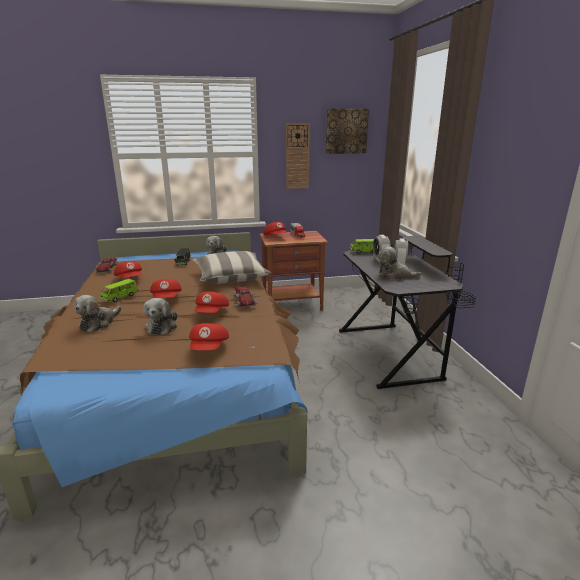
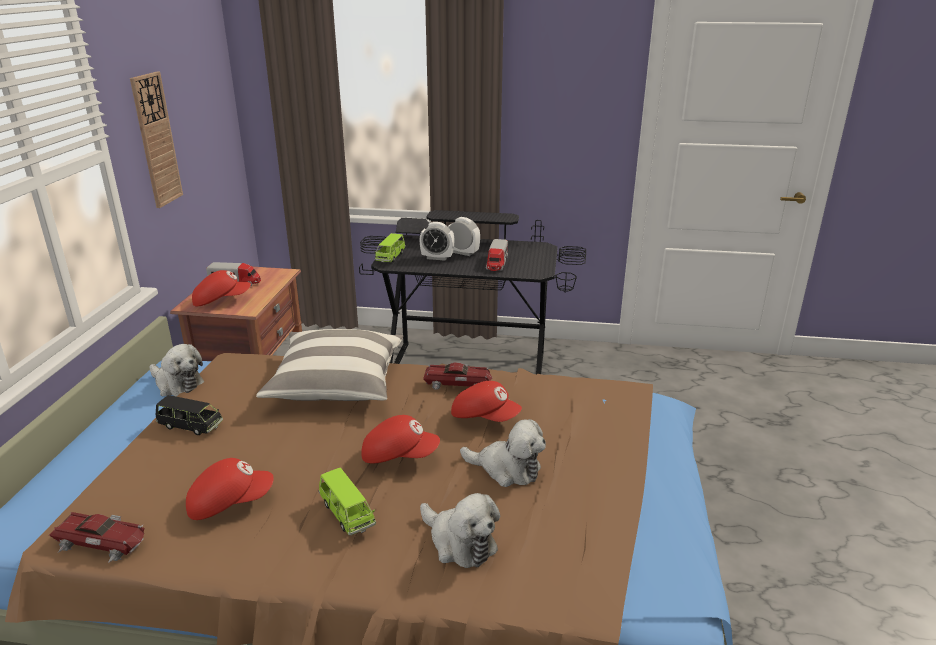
camera: 70 degrees left, 5 degrees up
(209, 348) = (604, 430): red cap -> none
(346, 131) = (197, 76): picture -> none
(394, 275) = (497, 263): plush toy -> toy truck

